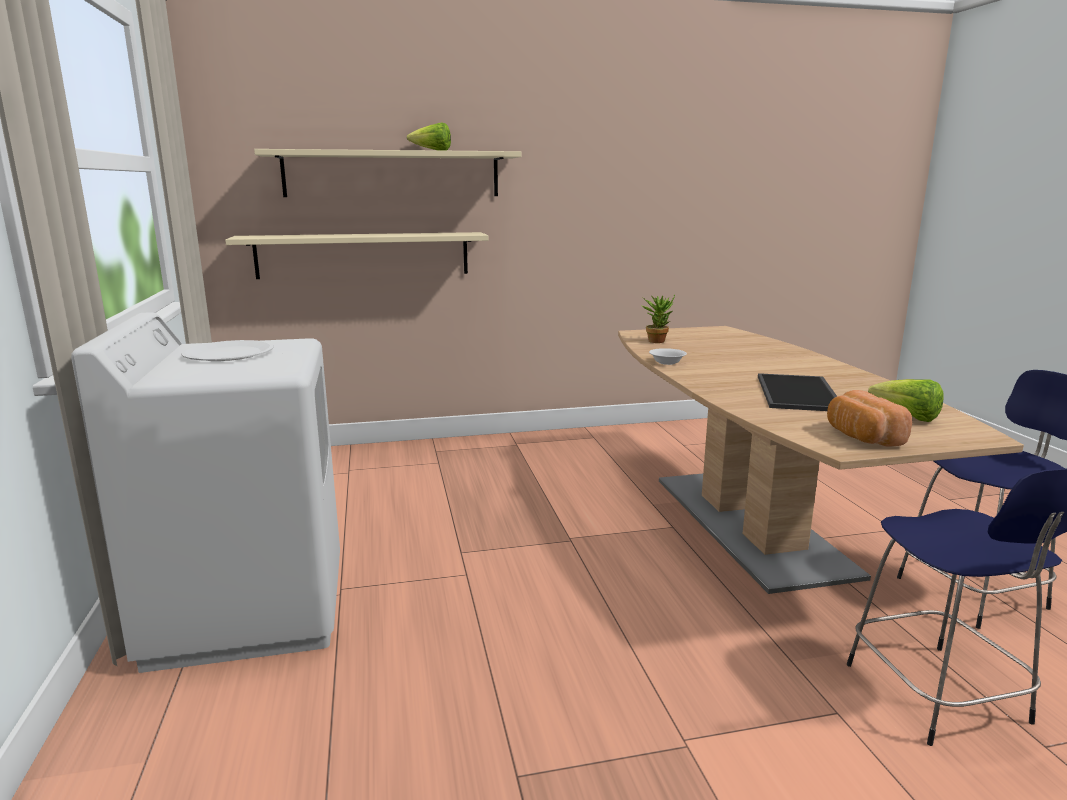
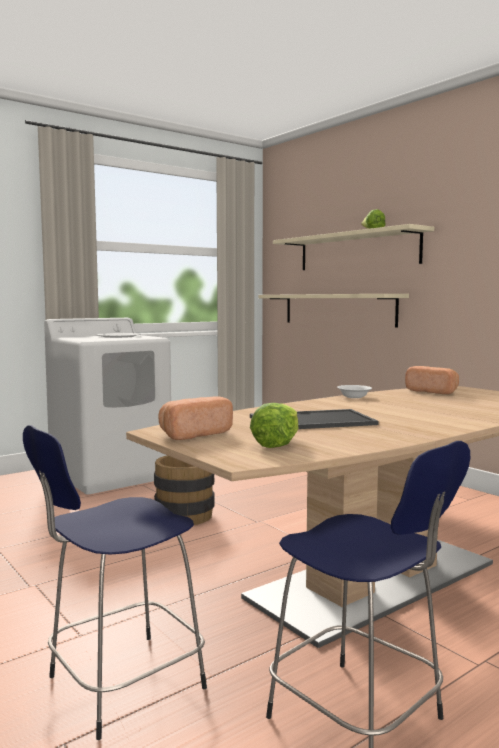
camera: 65 degrees right, 10 degrees down
(506, 576) = (187, 514): none -> brown bucket
(657, 340) = (433, 391): potted plant -> bread

